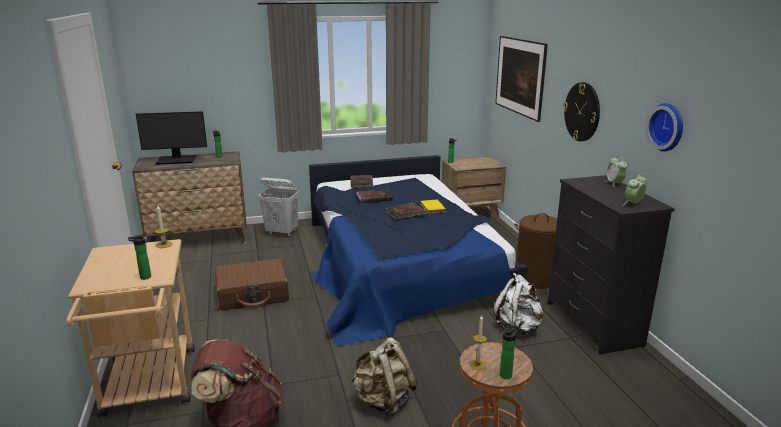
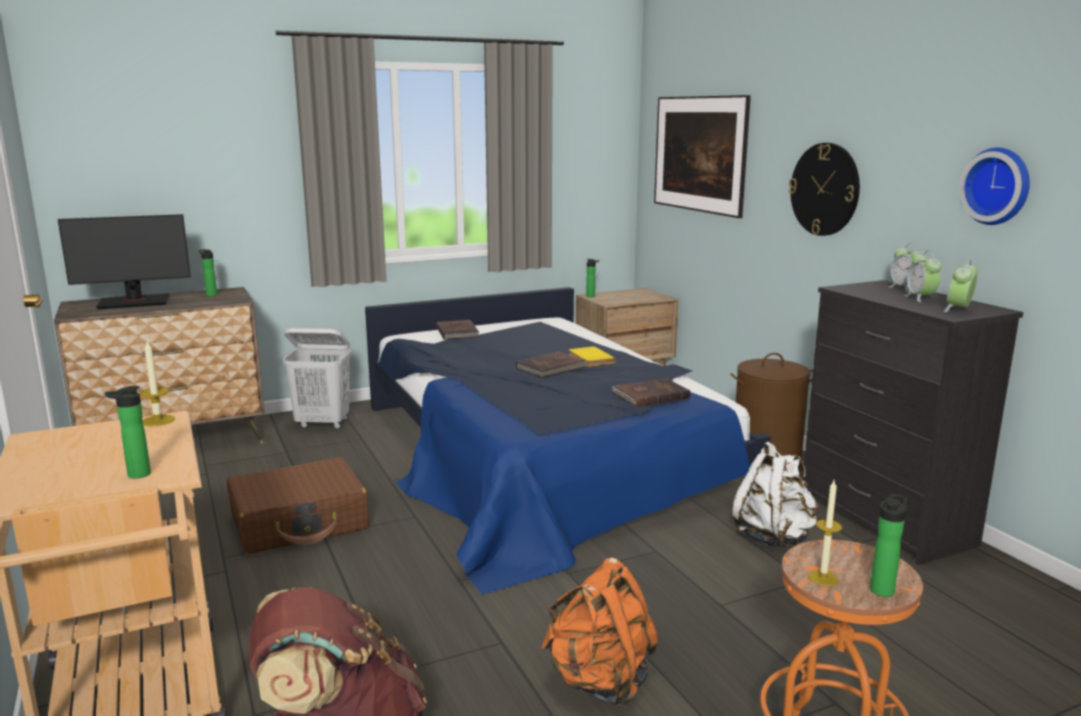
camera: 10 degrees left, 5 degrees down
(374, 197) = (488, 350): brown book -> brown book (650, 395)
(383, 401) = (600, 681): beige backpack -> orange backpack
(617, 193) = (920, 298): none -> alarm clock

